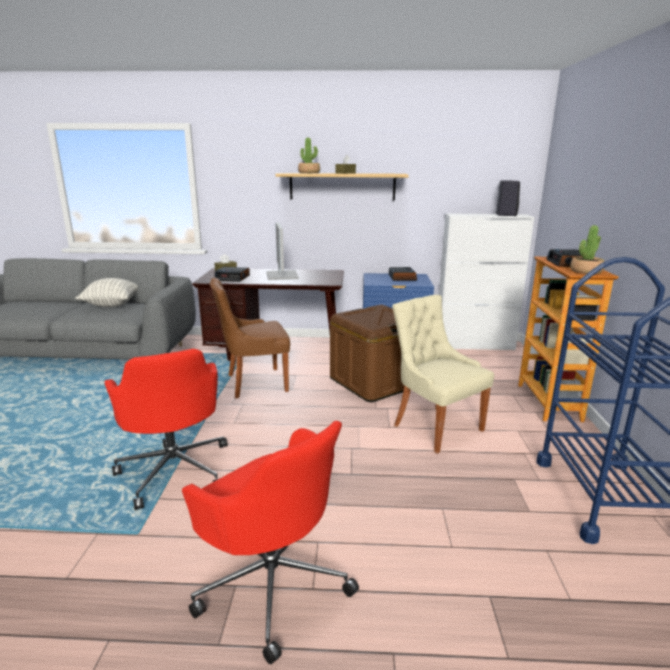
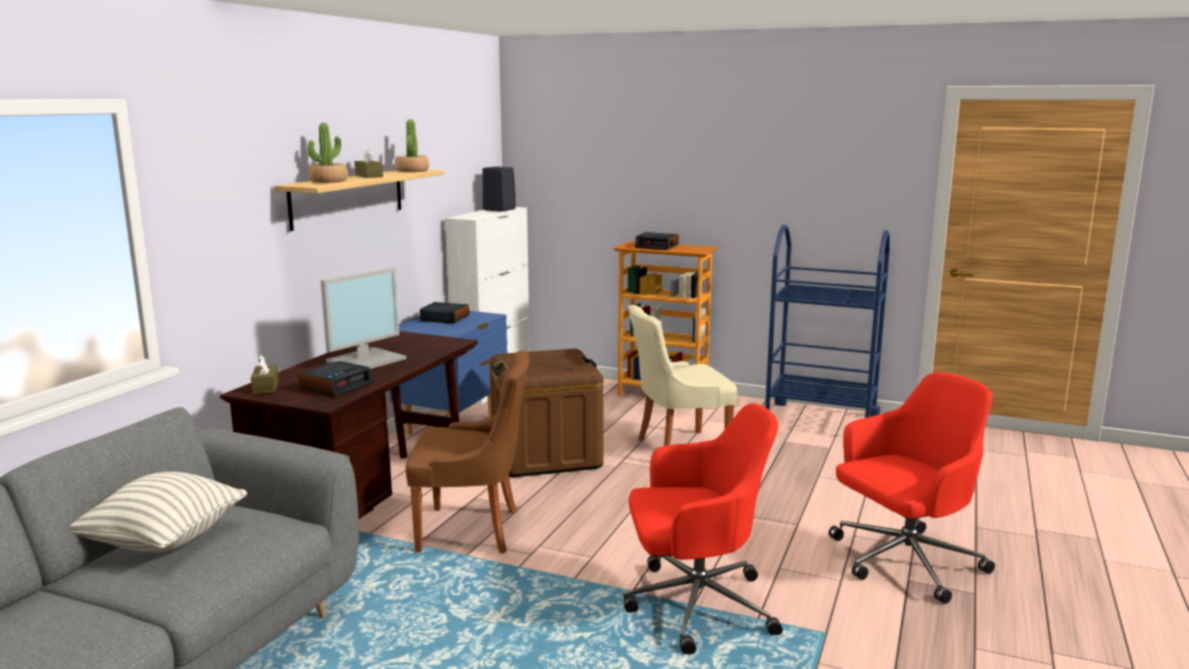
camera: 70 degrees left, 5 degrees down
(254, 383) = (473, 530): brown chair -> brown chair turned 90 degrees counterclockwise
(281, 275) = (367, 360): monitor -> monitor turned 120 degrees clockwise
(585, 271) = (694, 249): potted plant -> potted plant (412, 171)

